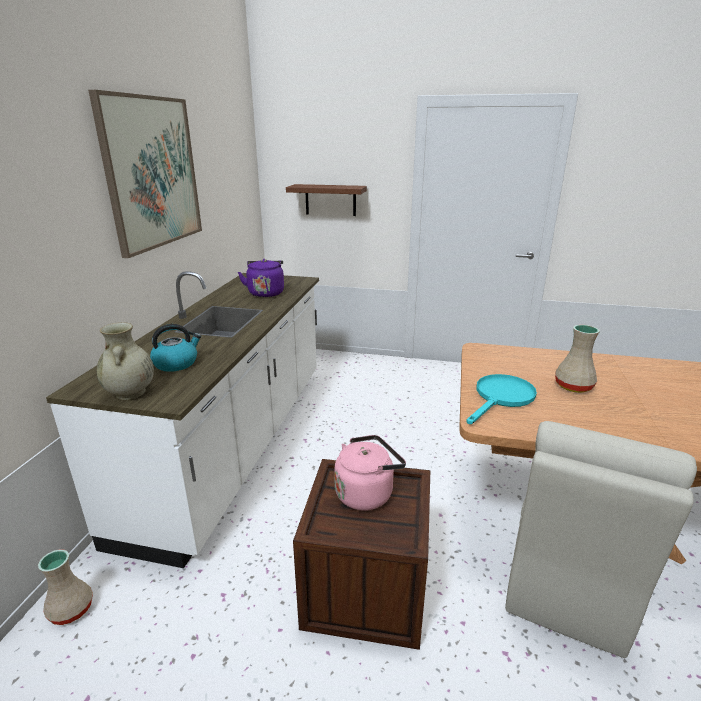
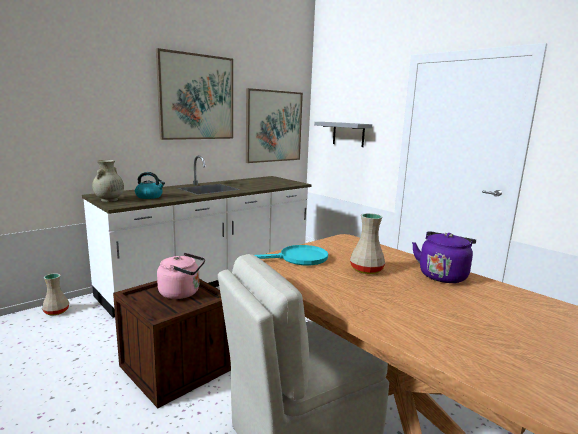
camera: 35 degrees right, 10 degrees down
(232, 200) = (273, 126): none -> picture
(266, 293) = (261, 184): purple kettle -> purple kettle (442, 275)
(330, 200) = (348, 134): brown shelf -> grey shelf

